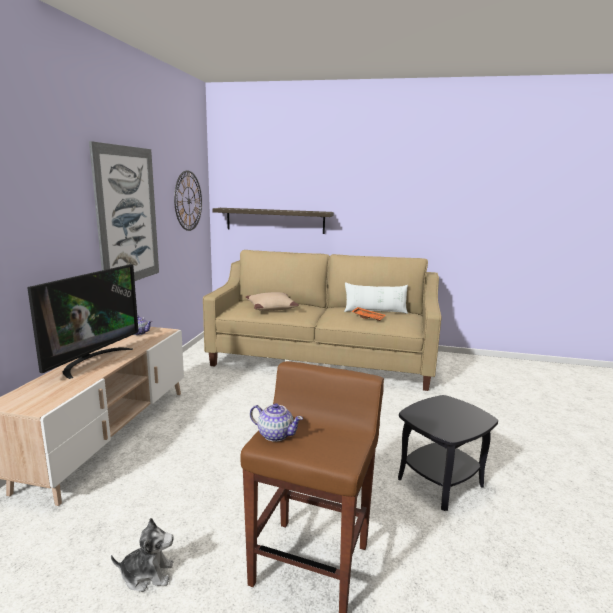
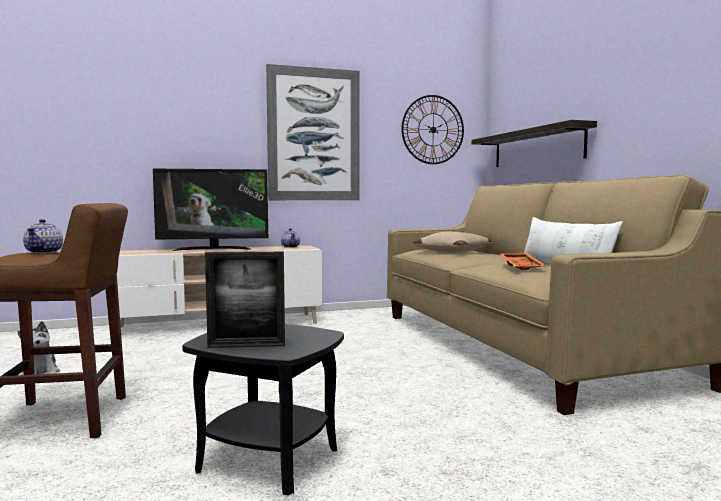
camera: 60 degrees right, 10 degrees down
(465, 424) = (246, 346): none -> picture frame

